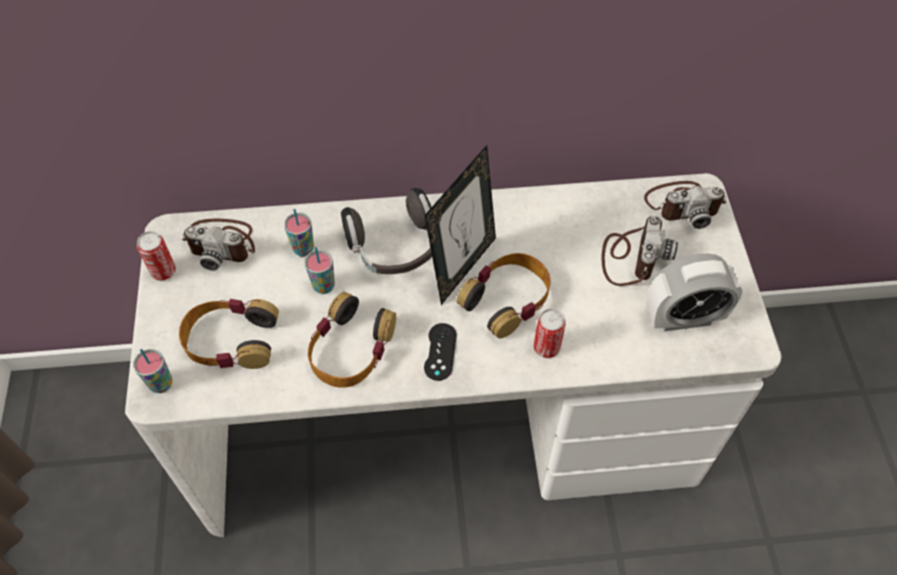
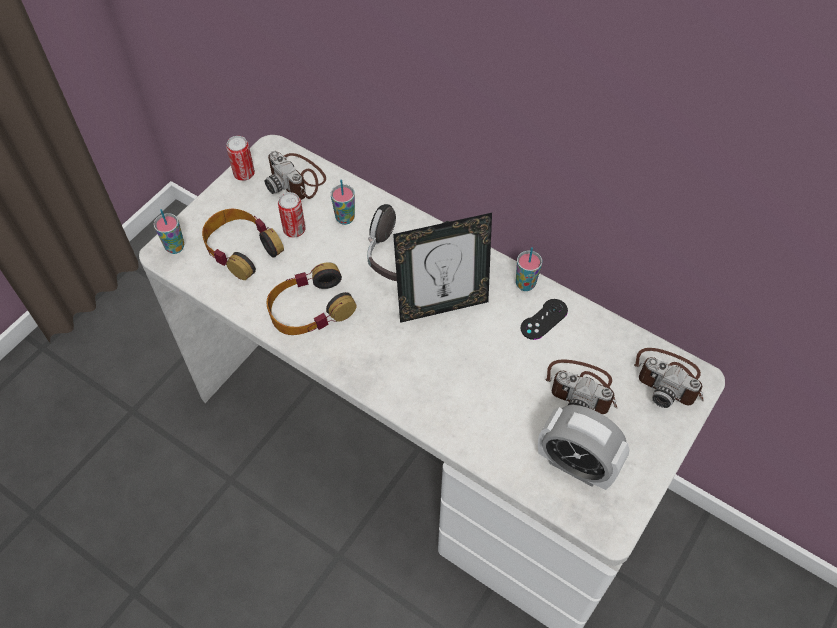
camera: 40 degrees right, 0 degrees up
(323, 286) = (333, 253): cup -> cup (525, 284)
(440, 351) = (367, 354): black game controller -> black game controller (544, 319)
(507, 299) = (451, 352): headphones -> none
(546, 347) = (445, 407): can -> can (294, 230)
(632, 257) = (581, 389): camera -> camera turned 60 degrees clockwise

